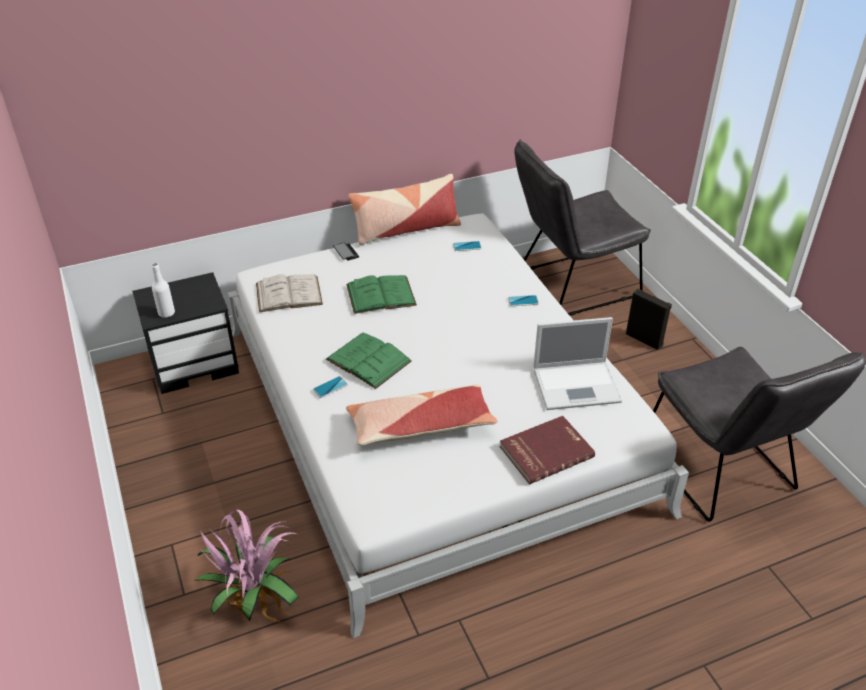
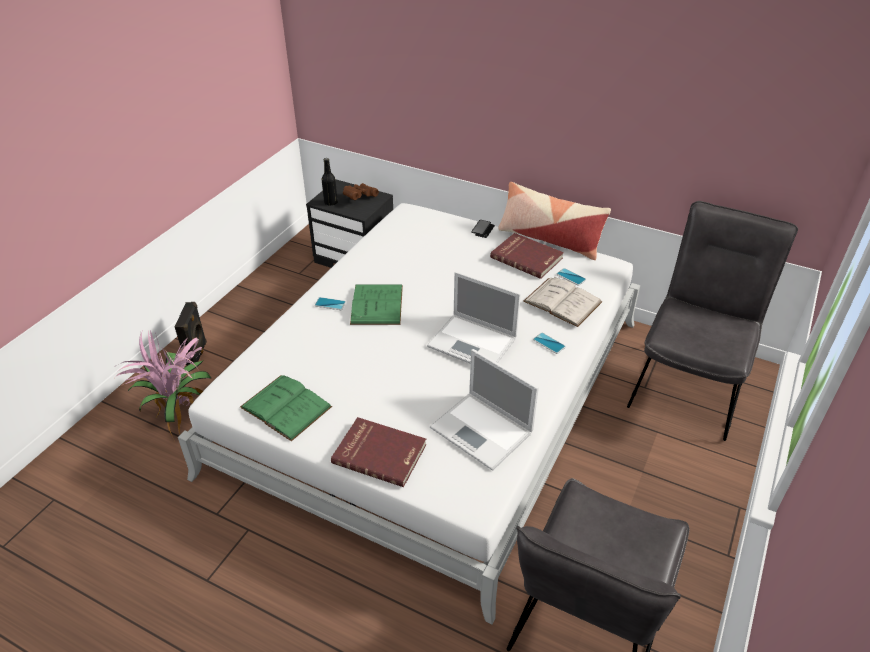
camera: 50 degrees right, 0 degrees up
(166, 313) = (330, 202): white bottle -> black bottle
(185, 292) = (359, 197): none -> brown binoculars
(288, 294) = (405, 233): white book -> white book (562, 301)
(381, 295) = (456, 270): green book -> green book (286, 407)
(416, 251) = (527, 257): none -> red book
(420, 426) = (336, 368): pillow -> none
(480, 335) = (473, 342): none -> laptop
(570, 285) = (689, 384): grey chair -> grey chair turned 90 degrees clockwise
(644, 339) = (690, 472): black speaker -> black speaker (197, 354)

